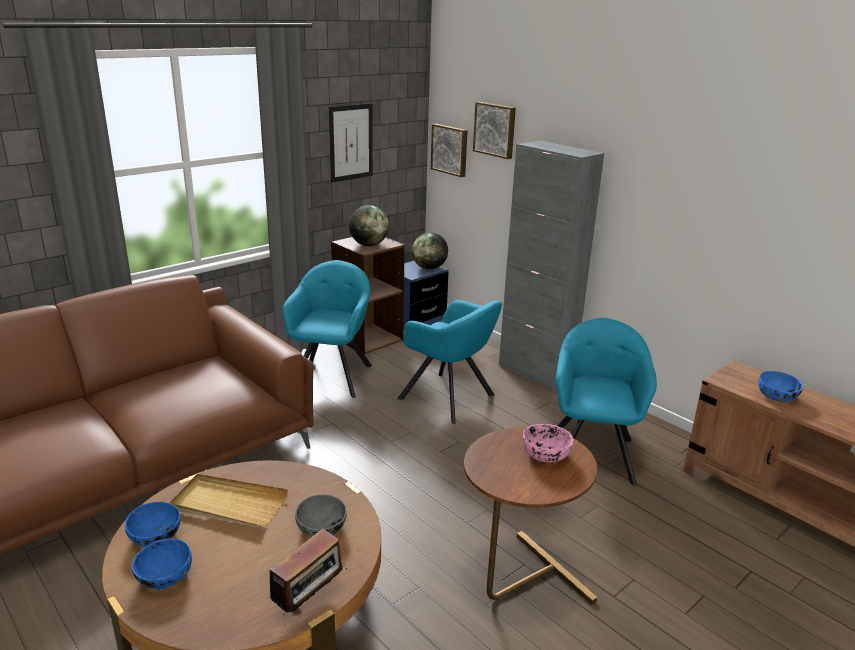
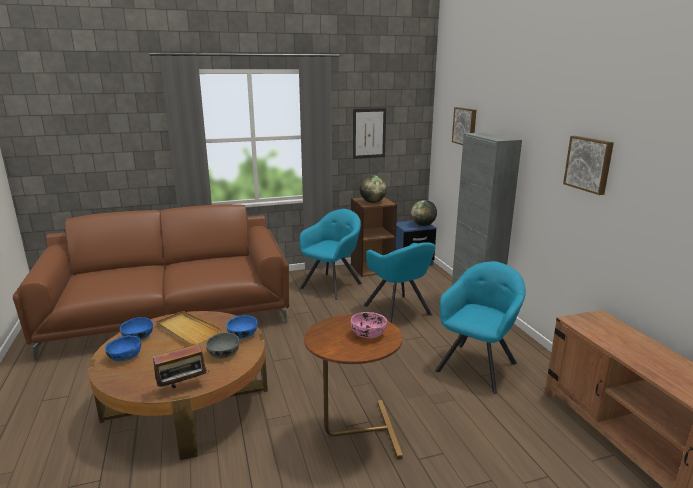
camera: 25 degrees right, 5 degrees down
(450, 149) = (442, 142): picture -> picture (589, 164)
(777, 396) = (613, 339): blue bowl -> blue bowl (242, 335)

